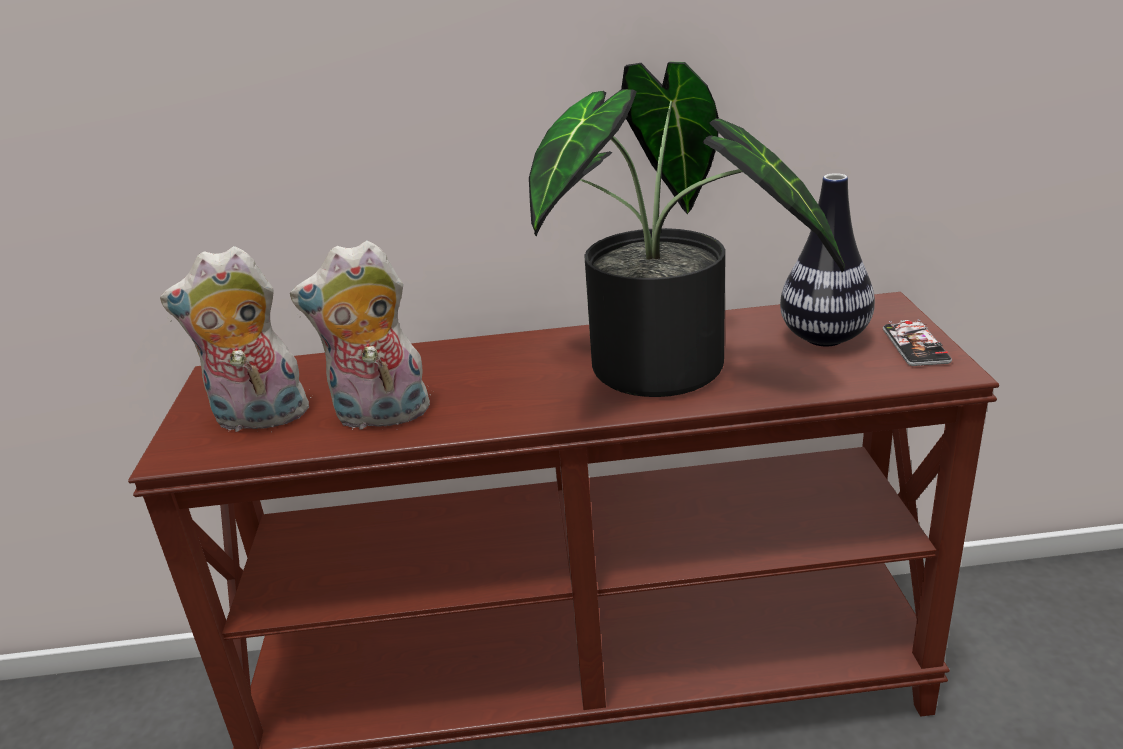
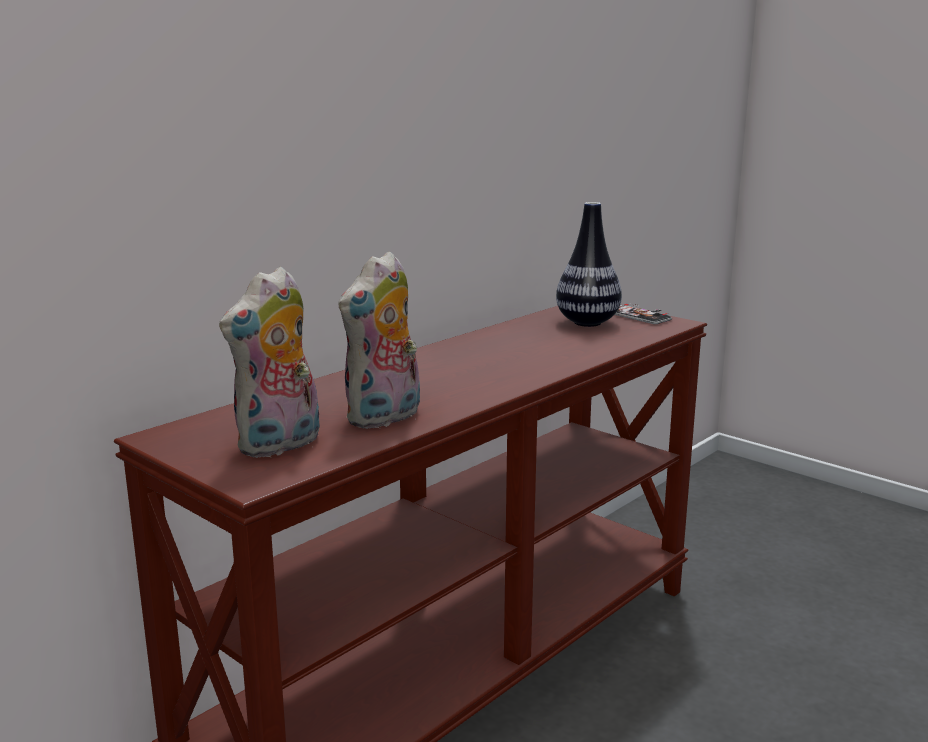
camera: 45 degrees left, 10 degrees down
(667, 374) = (534, 355): potted plant -> none

